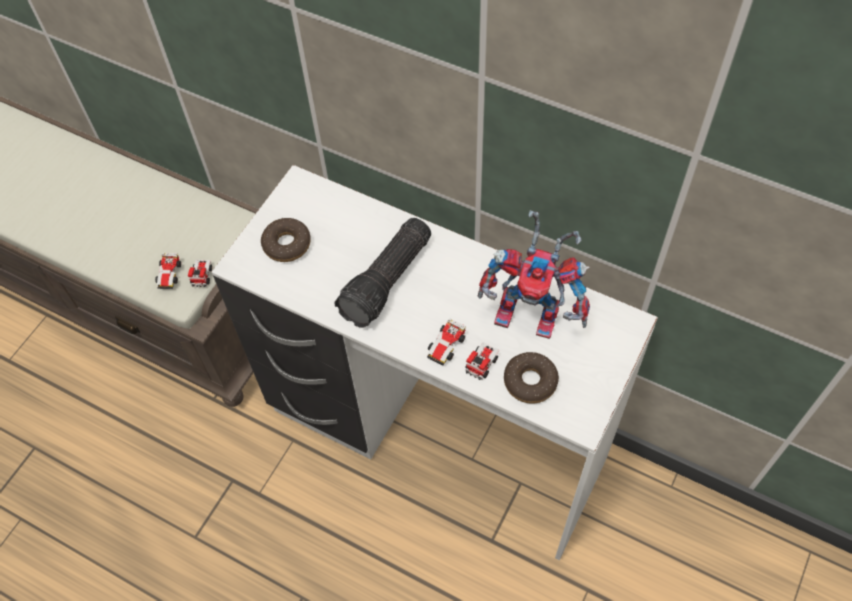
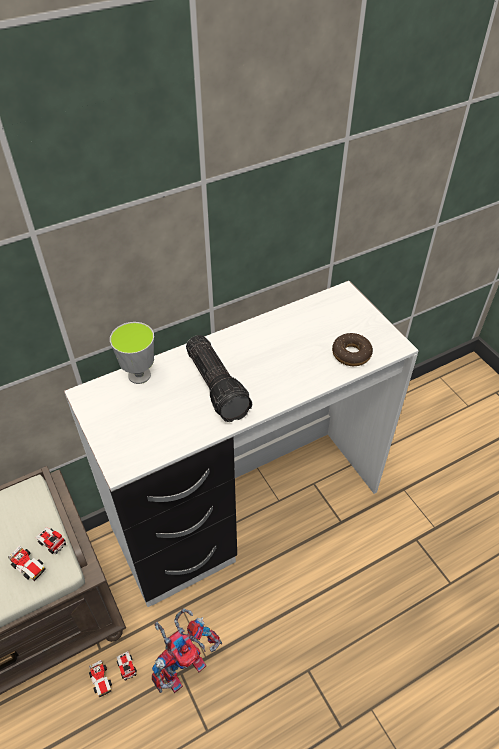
camera: 60 degrees left, 10 degrees down
(287, 244) = (132, 427): donut -> none
(353, 209) = (139, 375): none -> cup
(462, 356) = (308, 376): toy car -> toy car (114, 674)
(534, 314) = (304, 328): toy robot -> toy robot (185, 663)

